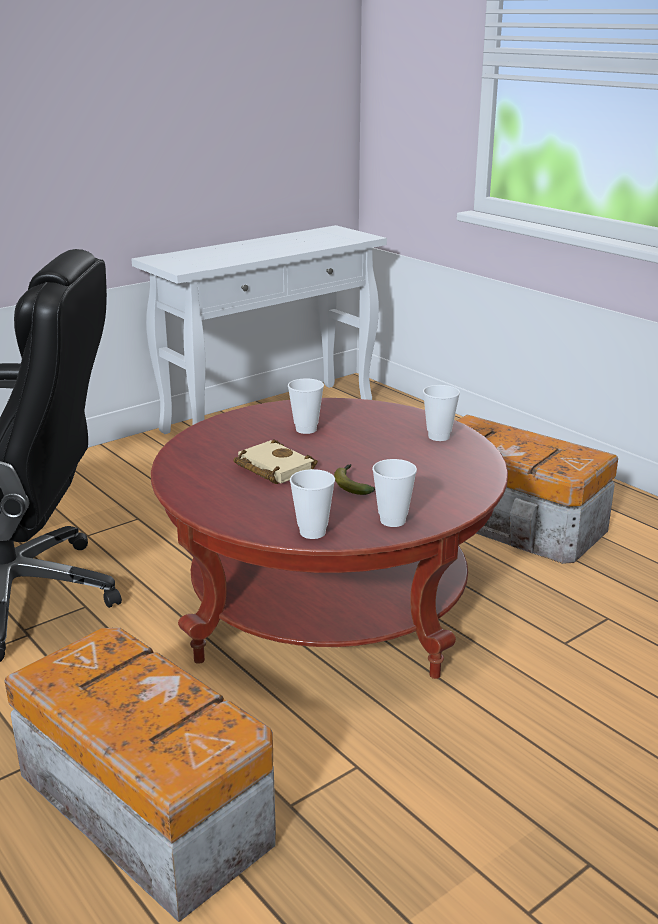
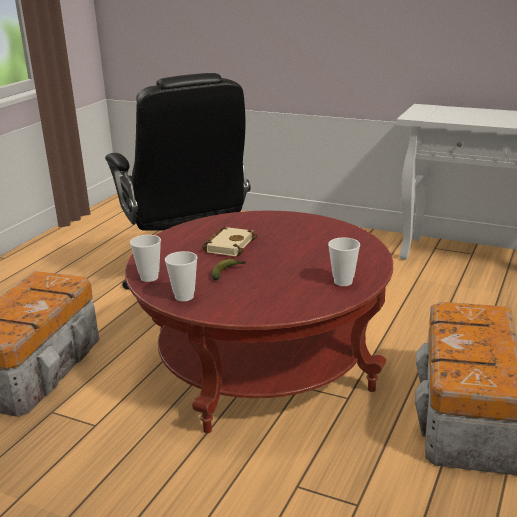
camera: 65 degrees right, 0 degrees up
(306, 429) = (301, 239): cup -> none

